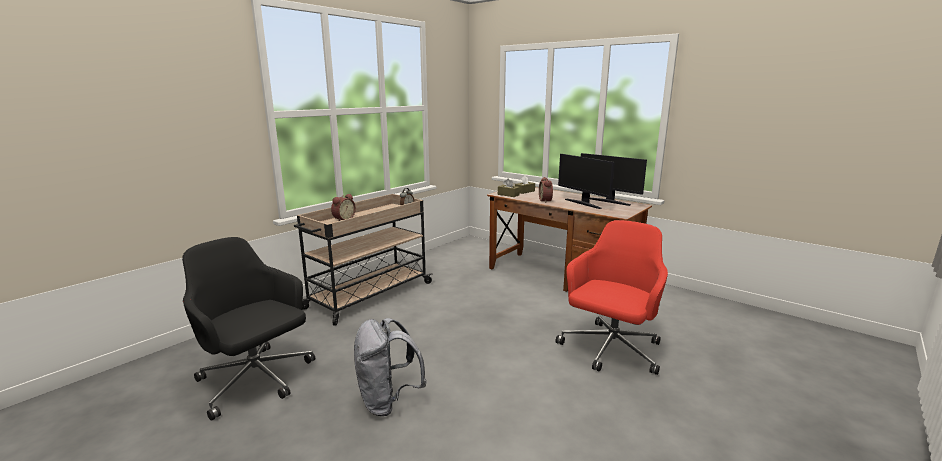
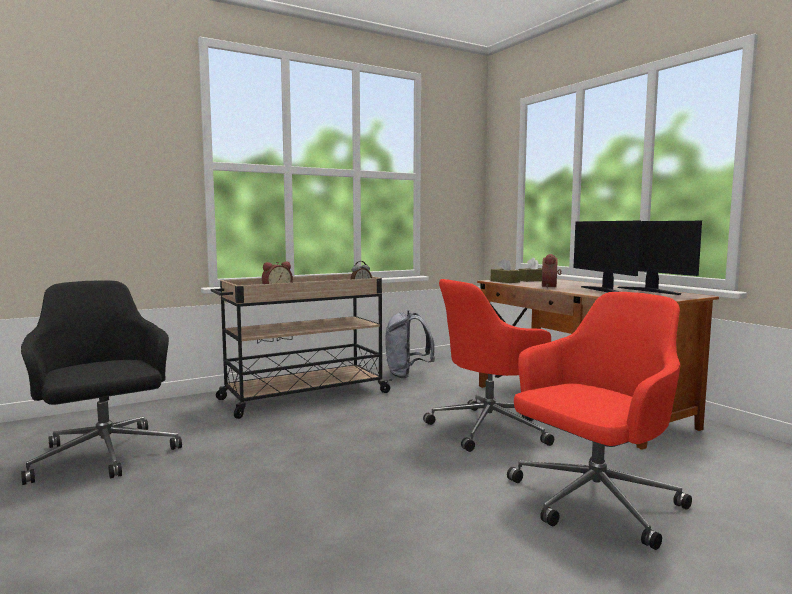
camera: 20 degrees right, 10 degrees down
(388, 401) = (221, 504): grey backpack -> grey backpack (407, 375)
(520, 304) = (490, 428): none -> red office chair

